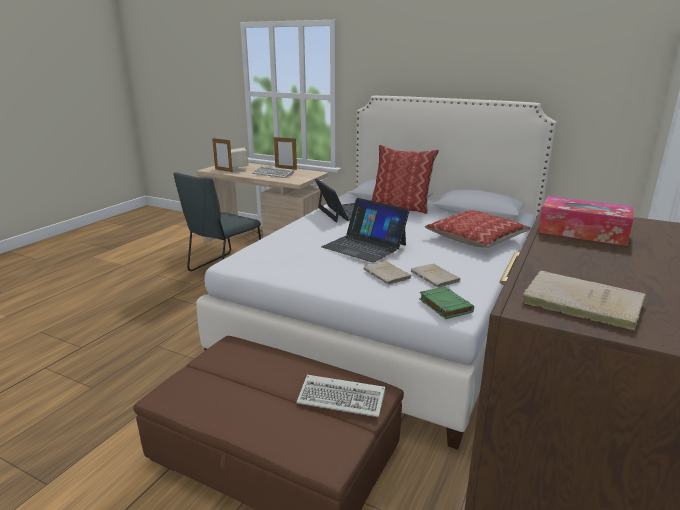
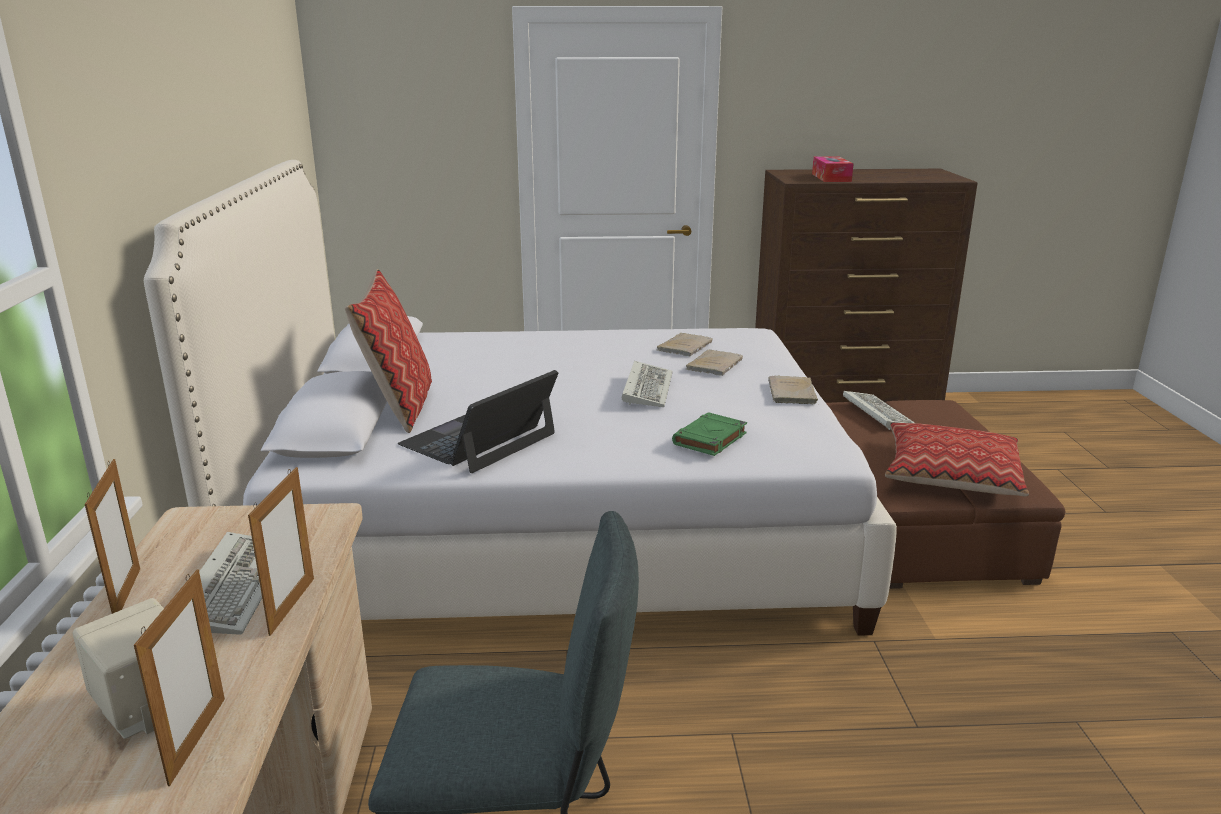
camera: 120 degrees left, 0 degrees up
(256, 176) = (292, 606): none -> picture frame
(364, 246) = (646, 388): laptop -> keyboard
(444, 305) = (745, 336): green book -> green book (709, 439)
(476, 238) = (522, 345): pillow -> pillow (950, 474)
(578, 302) = (934, 176): beige book -> beige book (792, 393)

